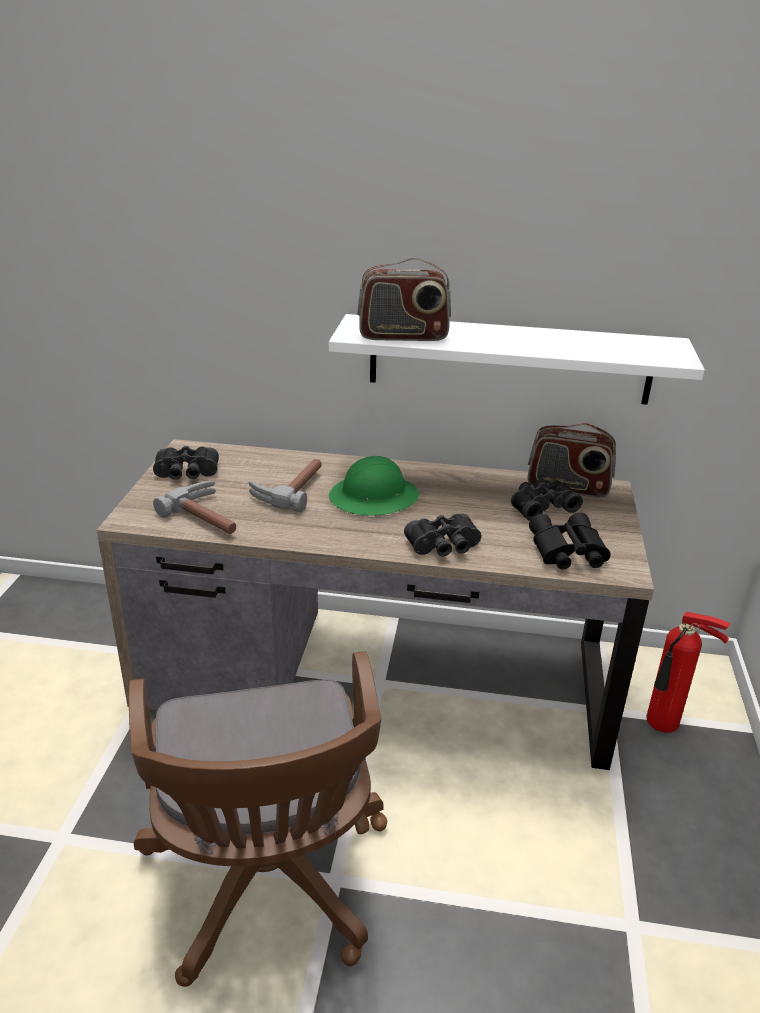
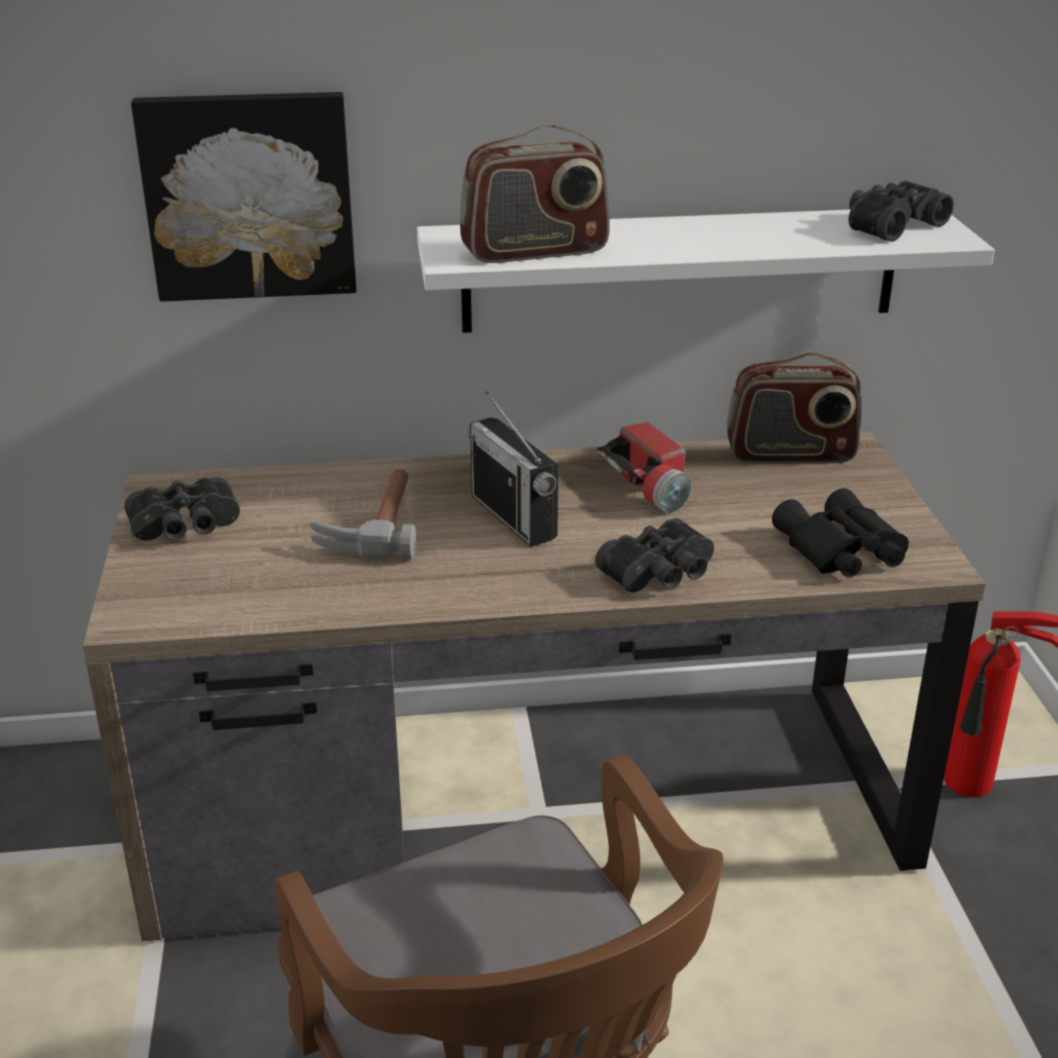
camera: 15 degrees left, 0 degrees up
(210, 516) = (266, 591): hammer -> none
(249, 284) = (249, 195): none -> picture
(374, 498) = (513, 517): green hard hat -> radio
(468, 492) = (650, 485): none -> flashlight
(541, 506) = (768, 489): black binoculars -> black binoculars (890, 225)

